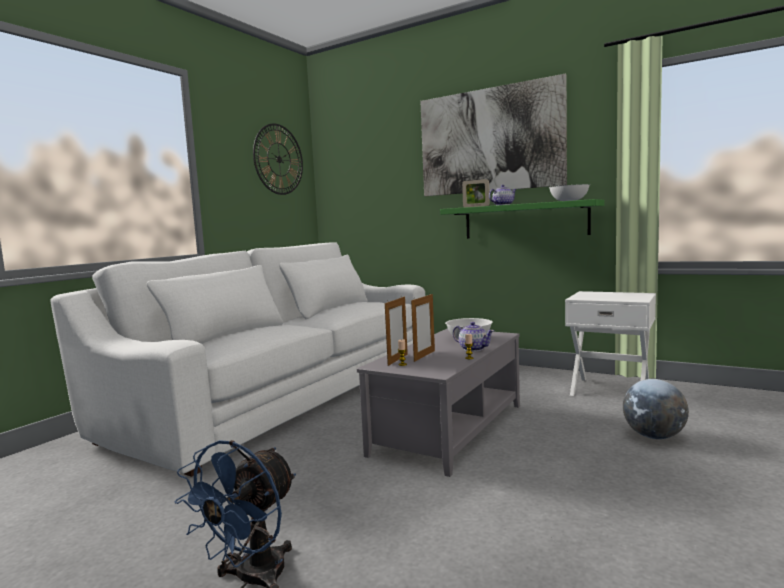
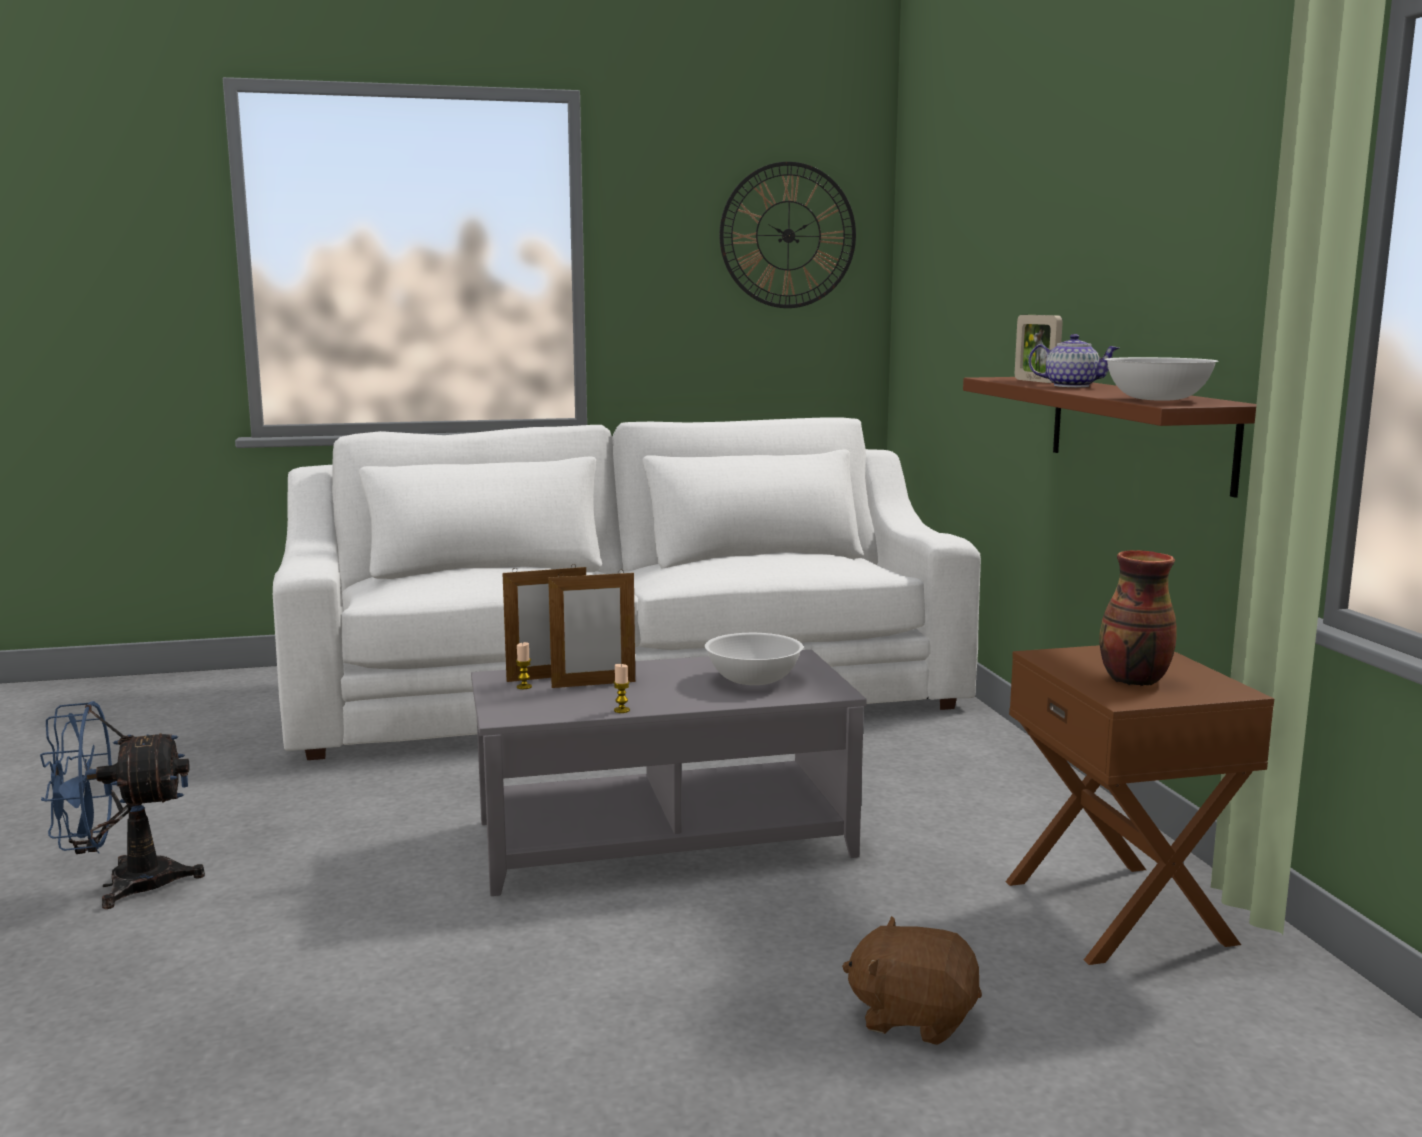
camera: 45 degrees right, 5 degrees up
(473, 349) = (687, 698): teapot -> none
(490, 140) = (1105, 213): picture -> none
(524, 220) = (1138, 430): green shelf -> brown shelf
(610, 390) = (1120, 911): white nightstand -> brown nightstand
(618, 297) = (1132, 680): none -> vase
(654, 436) = (913, 1017): globe -> brown plush toy

